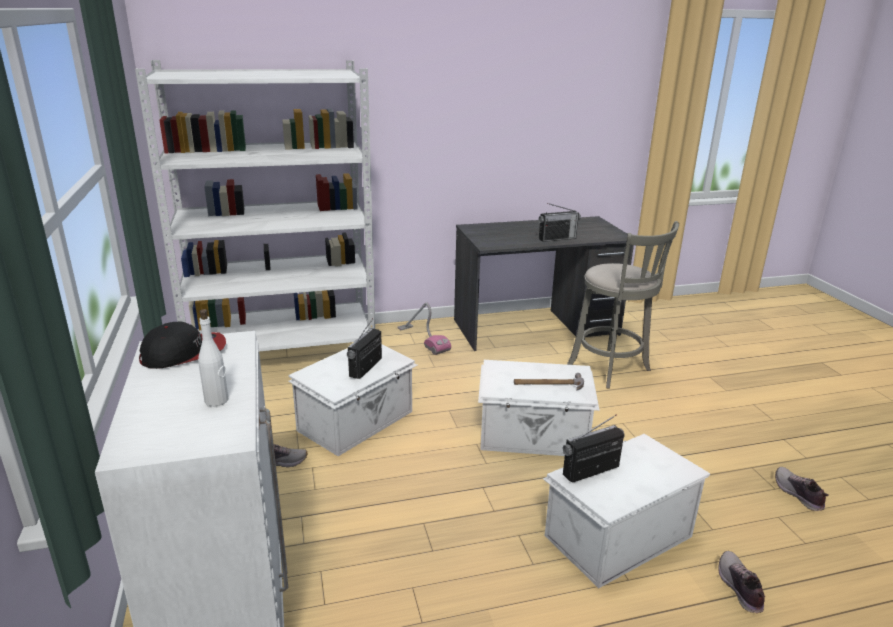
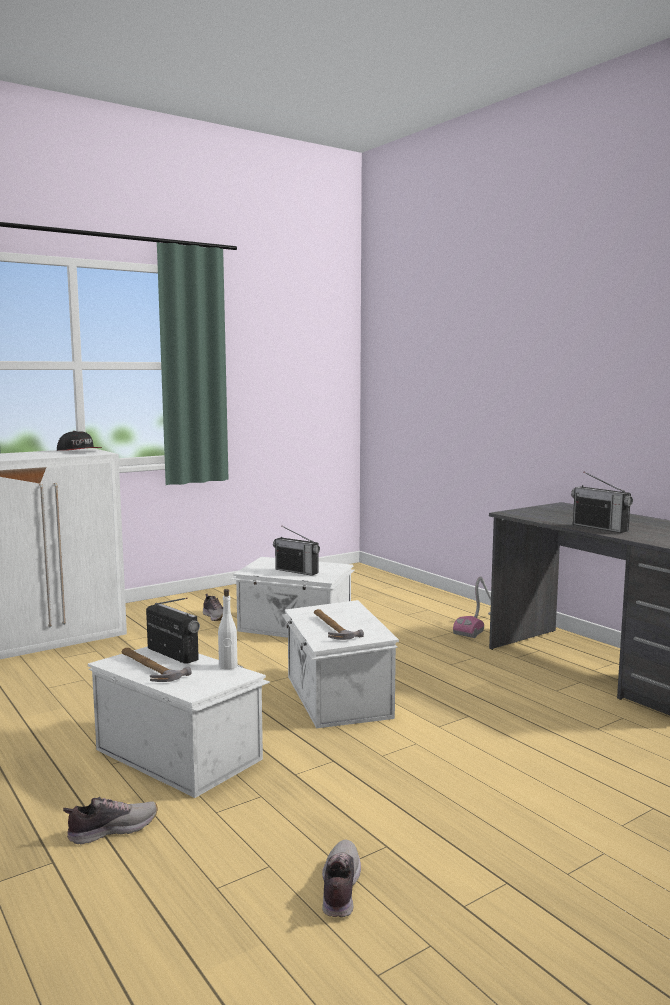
camera: 70 degrees right, 15 degrees down
(217, 400) = (20, 457): white bottle -> white bottle (228, 666)
(283, 354) = (378, 588): white bookcase -> none
(365, 367) = (297, 571): radio -> radio turned 150 degrees counterclockwise
(611, 369) = (558, 727): grey stool -> none
(628, 486) = (149, 667): none -> hammer
(797, 494) = (339, 888): shoe -> shoe turned 45 degrees counterclockwise

